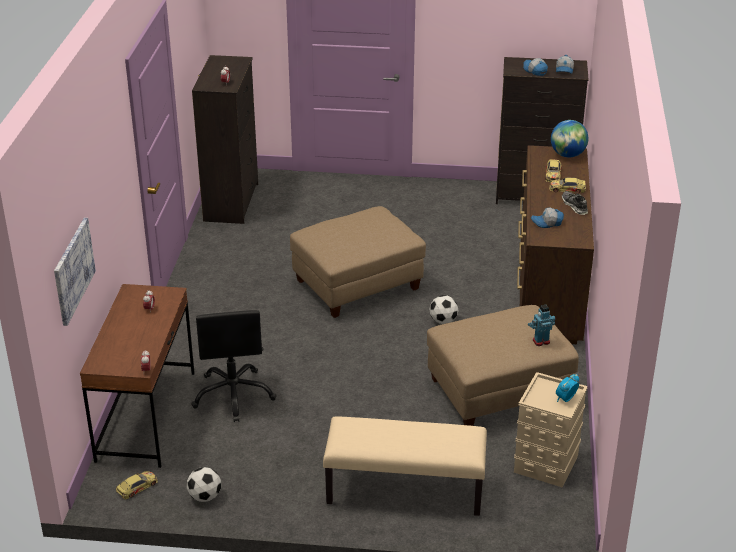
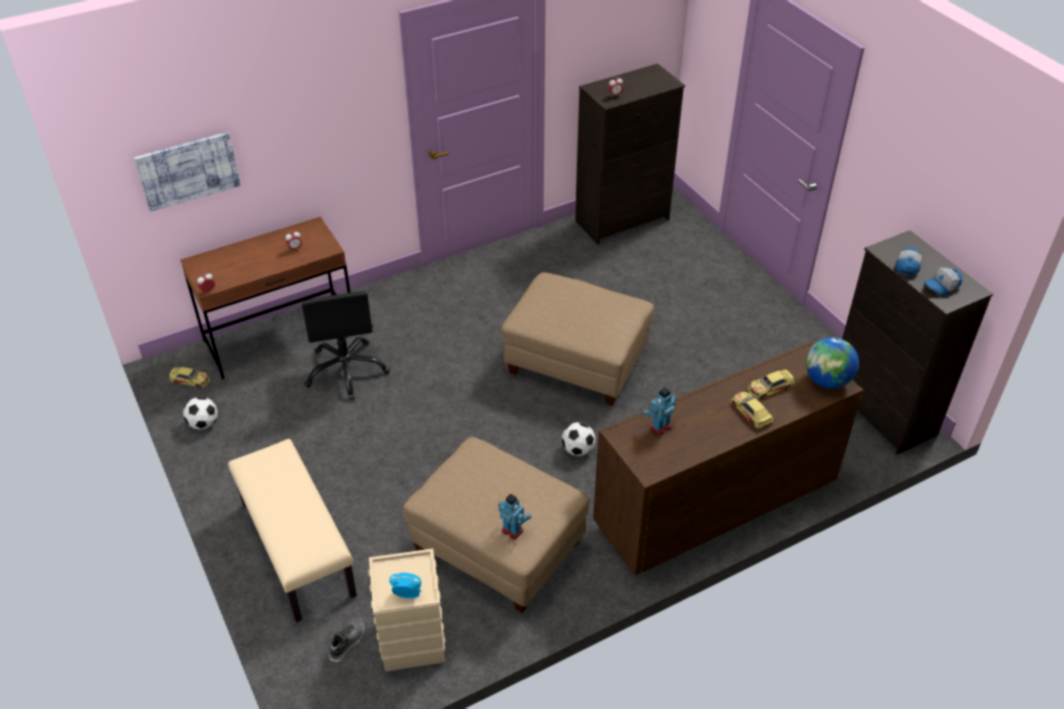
camera: 55 degrees right, 10 degrees up
(234, 395) = (346, 370): black office chair -> black office chair turned 60 degrees counterclockwise
(547, 223) = (659, 426): cap -> toy robot
(574, 206) = (719, 433): shoe -> shoe (347, 642)

